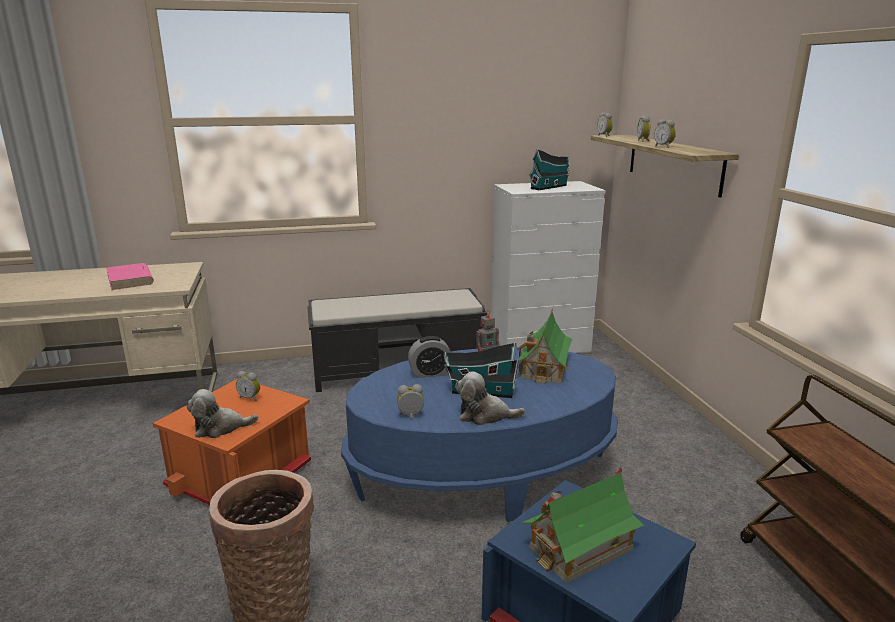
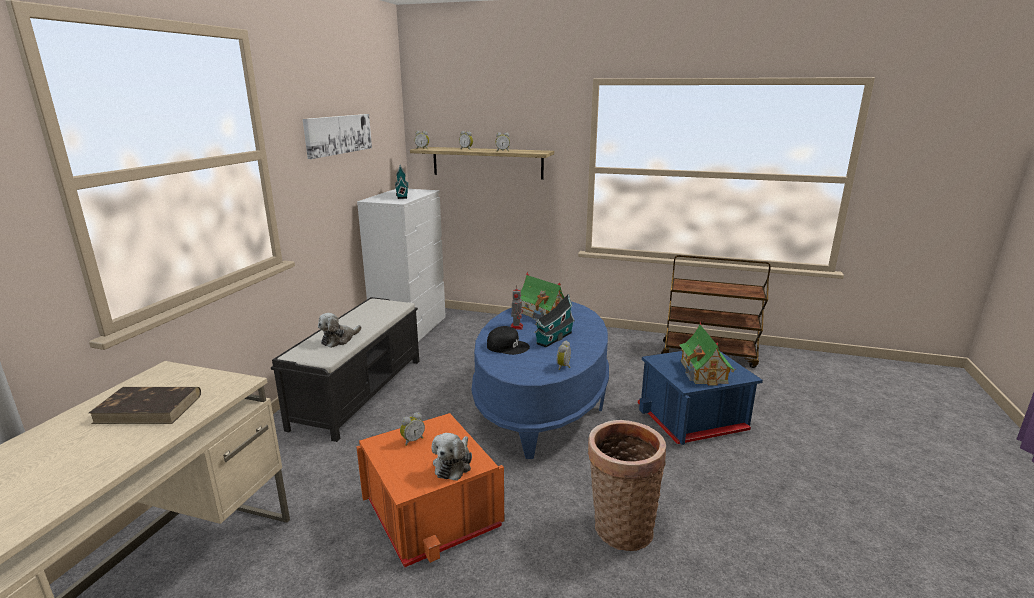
camera: 60 degrees left, 0 degrees up
(130, 279) = (150, 408): pink book -> brown book
(430, 373) = (507, 346): alarm clock -> black cap
(478, 109) = (338, 134): none -> picture
(485, 415) = (586, 345): plush toy -> plush toy (339, 340)

